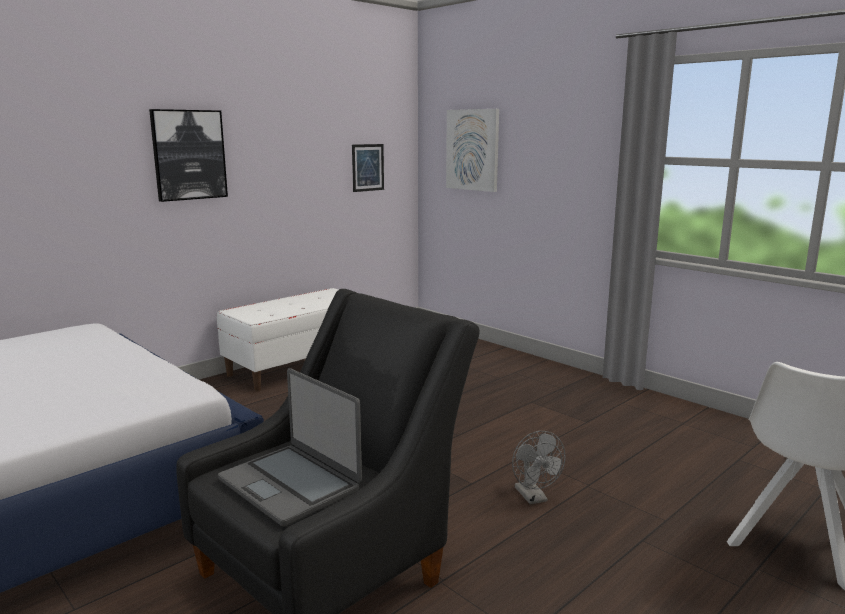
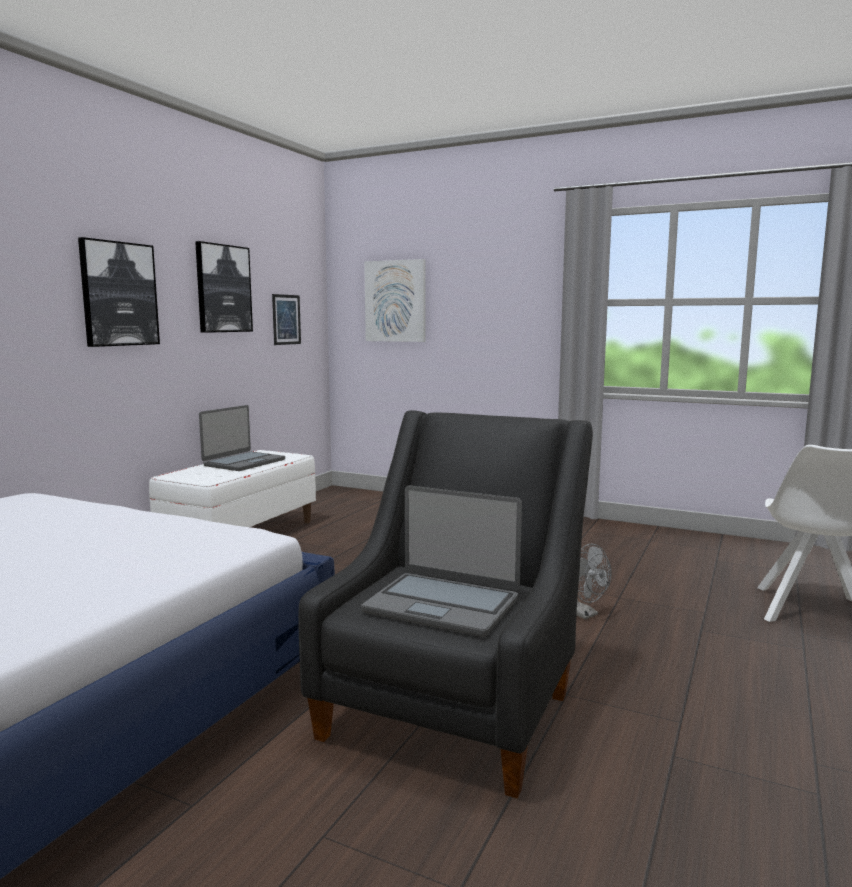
camera: 20 degrees left, 5 degrees down
(297, 143) = (223, 288): none -> picture
(304, 301) = (243, 462): none -> laptop

